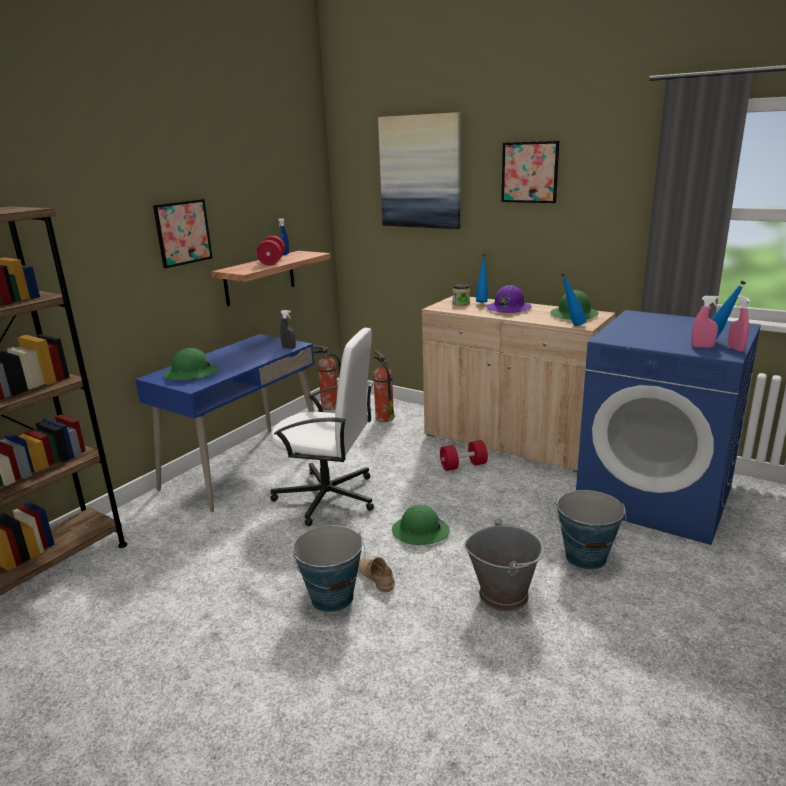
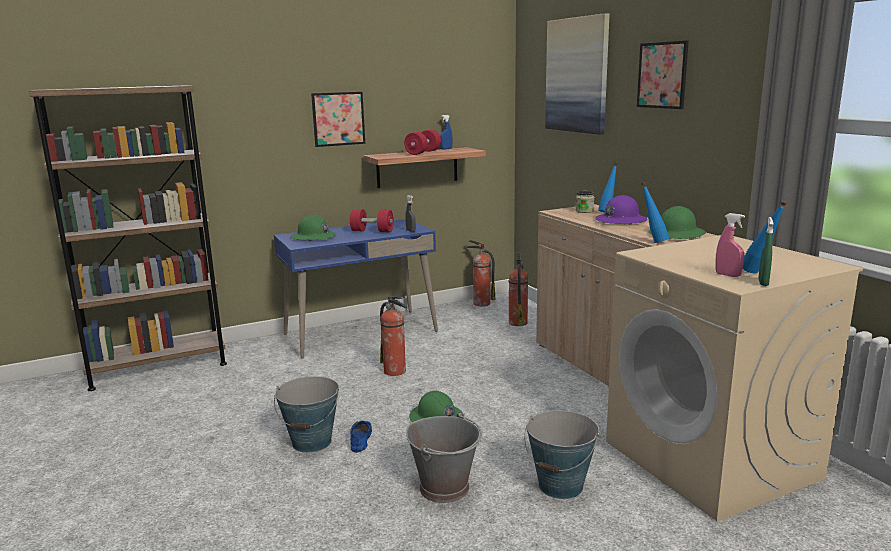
camera: 30 degrees right, 5 degrees down
(328, 497) = (395, 371): white office chair -> fire extinguisher
(375, 577) = (359, 439): beige shoe -> blue shoe
(463, 466) = (541, 378): red dumbbell -> red dumbbell (372, 231)
(655, 497) = (712, 460): blue washing machine -> beige washing machine
(735, 349) = (763, 283): pink spray bottle -> green spray bottle

